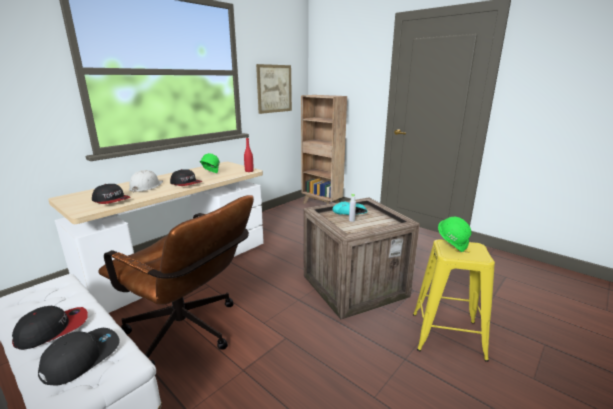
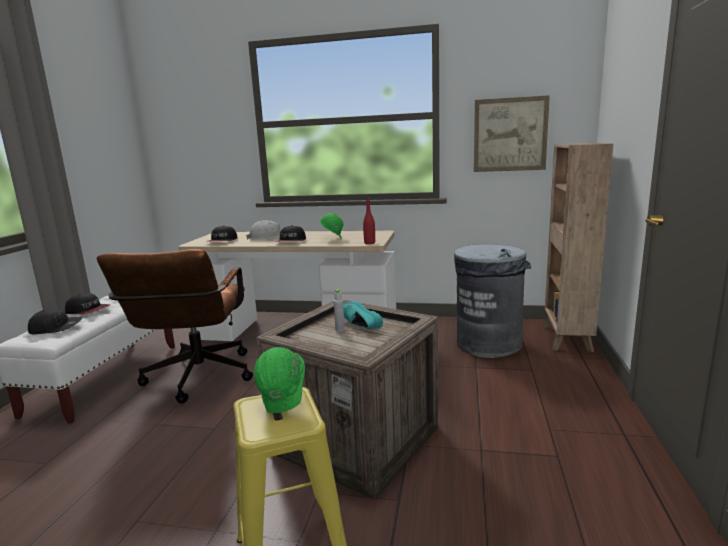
camera: 60 degrees right, 5 degrees down
(300, 219) = (488, 344): none -> grey trash can

